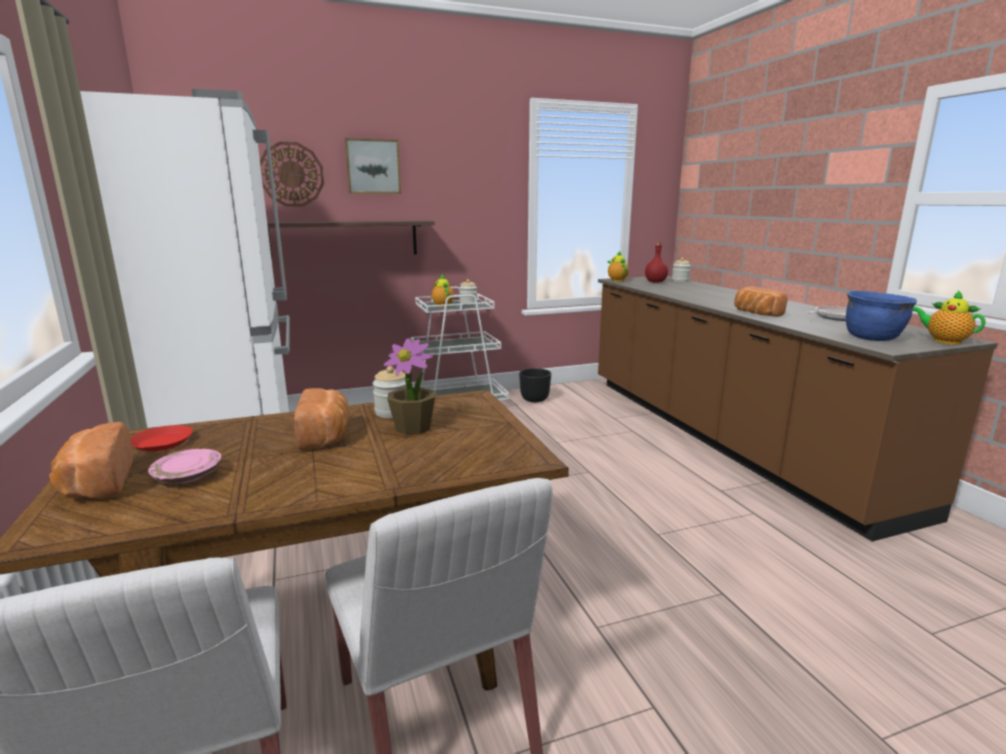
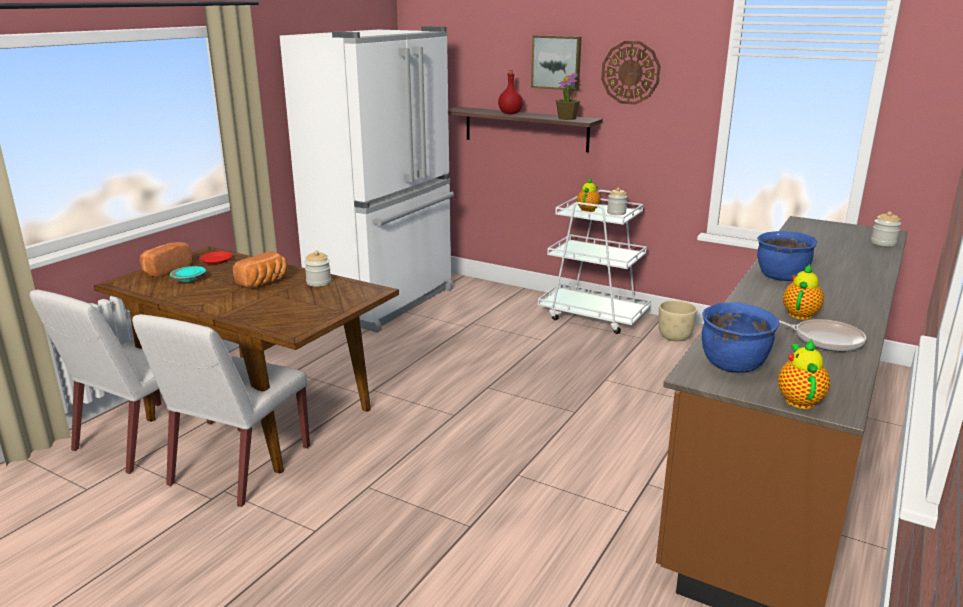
camera: 50 degrees right, 5 degrees up
(188, 476) = (188, 279): pink plate -> turquoise plate
(291, 174) = (490, 67): wall clock -> wall clock (630, 72)
(413, 428) = (302, 294): potted plant -> potted plant (567, 118)
(534, 399) = (674, 337): black planter -> beige planter
(616, 280) = (802, 222): teapot -> teapot (801, 314)
(655, 282) = (838, 237): red bottle -> red bottle (509, 113)
(713, 301) = (781, 277): none -> blue cooking pot
(755, 314) = (750, 304): bread -> none

